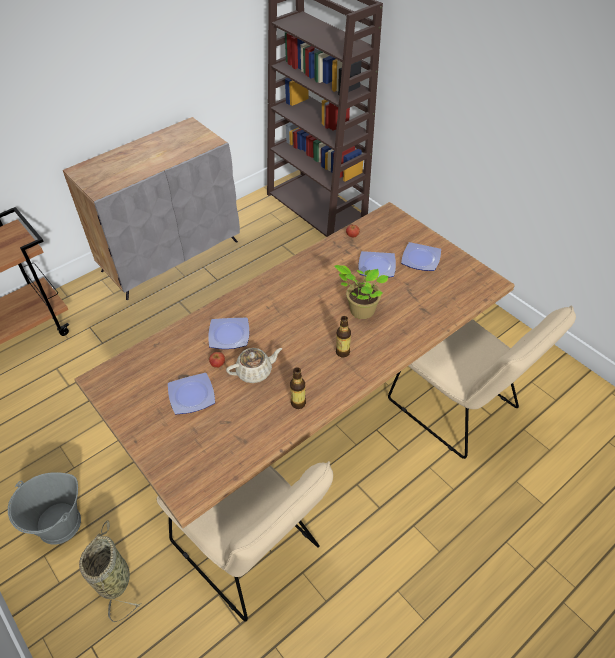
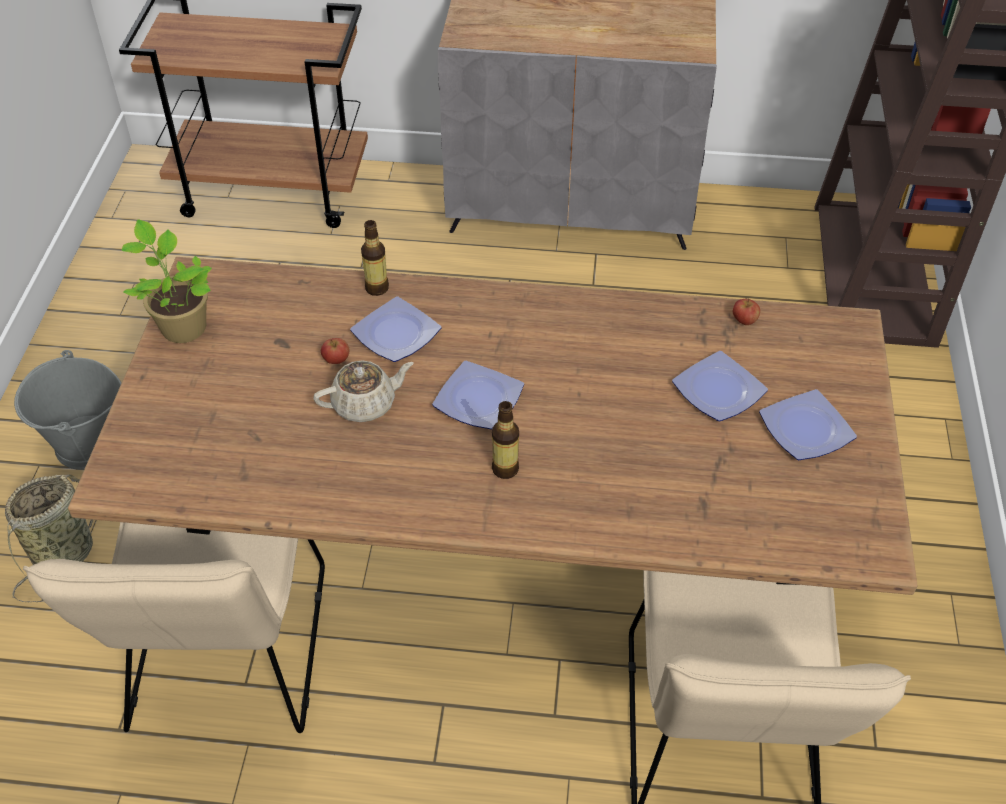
camera: 45 degrees right, 0 degrees up
(192, 395) = (262, 373): plate -> plate (480, 399)
(255, 372) = (365, 404): beige teapot -> beige teapot turned 45 degrees counterclockwise
(298, 403) = (362, 485): bottle -> bottle (376, 288)
(360, 310) = (607, 433): potted plant -> potted plant (182, 326)

